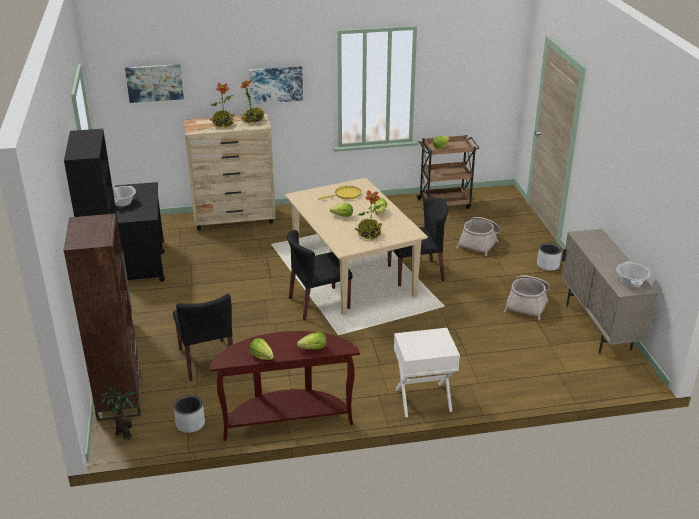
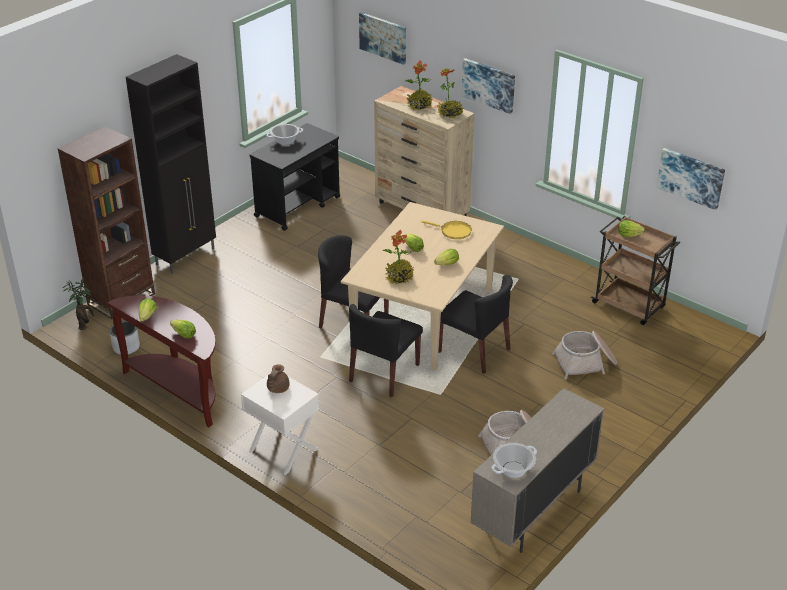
camera: 50 degrees right, 5 degrees up
(207, 360) = (209, 310): black chair -> black chair (384, 373)
(419, 342) = (277, 388): none -> brown teapot
(463, 88) = (691, 177): none -> picture
(548, 265) = (606, 428): grey planter -> none

